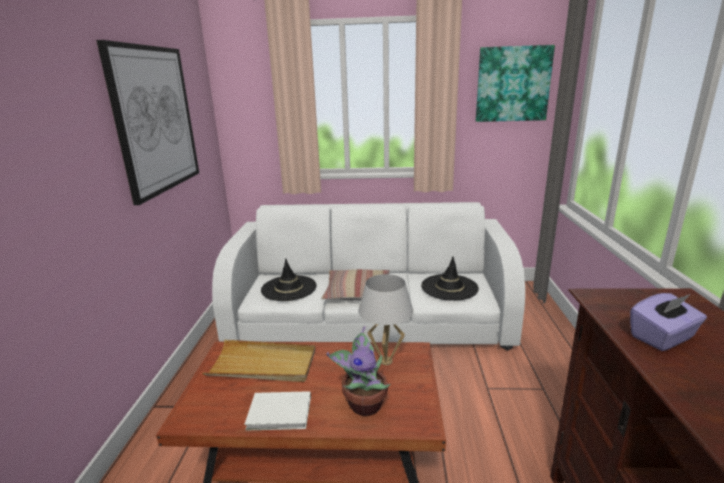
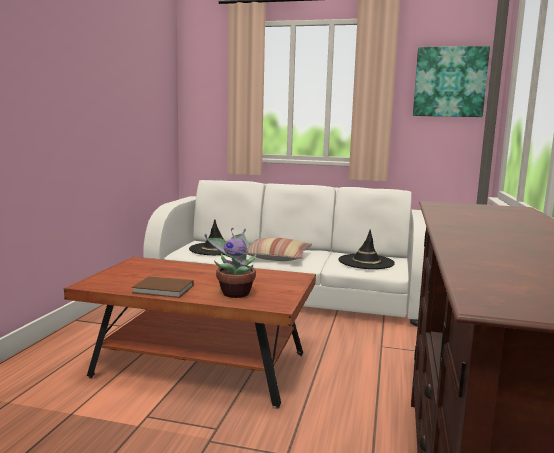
camera: 10 degrees right, 10 degrees down
(155, 120) = (121, 84): picture -> none
(263, 364) = (164, 269): beige tray -> none
(281, 413) = (164, 290): white book -> brown book
(386, 361) = (269, 277): white table lamp -> none
(662, 338) = (467, 214): purple tissue box -> none

